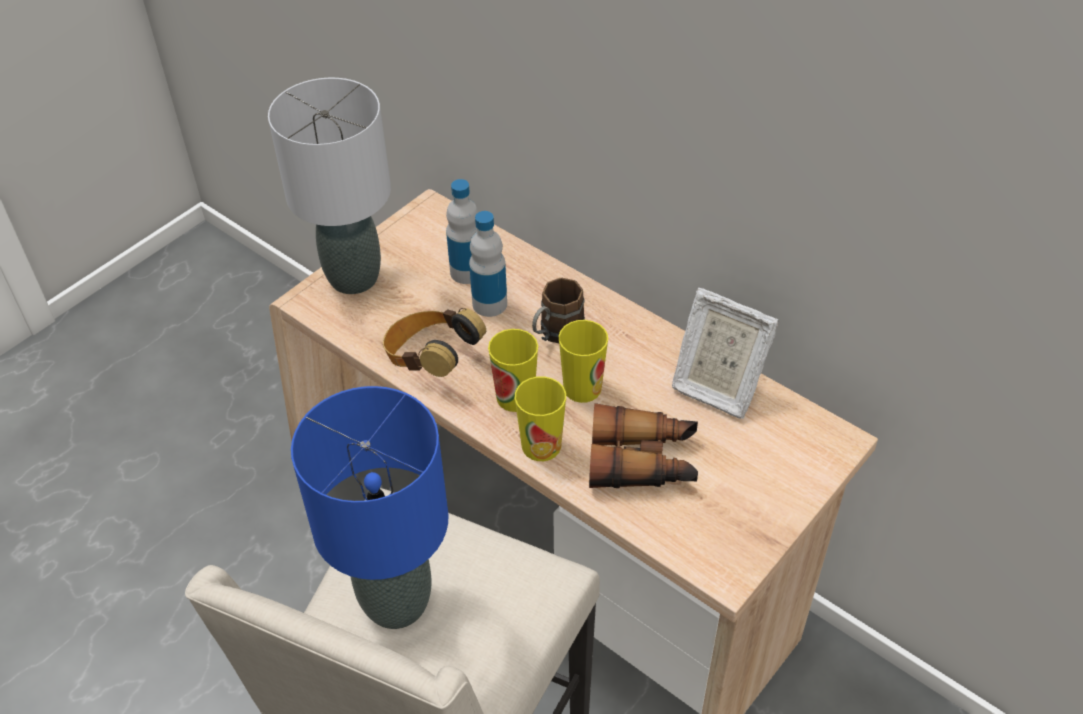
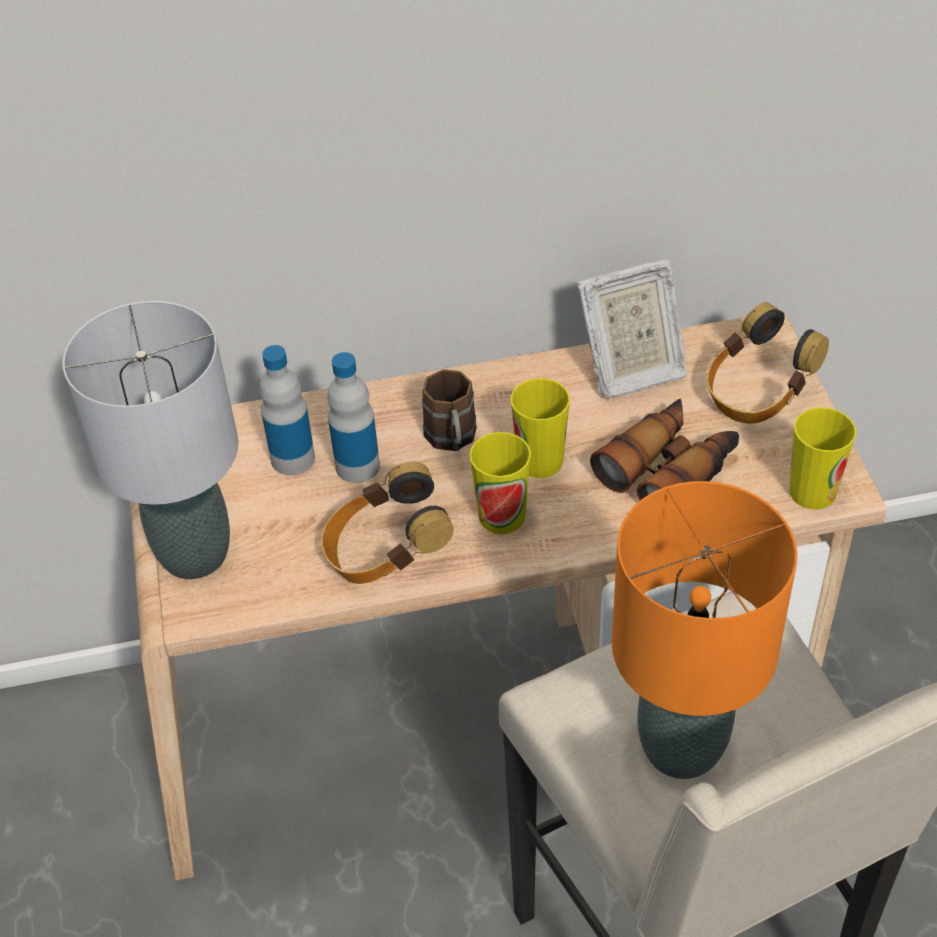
camera: 50 degrees left, 0 degrees up
(395, 602) = (681, 748): blue table lamp -> orange table lamp
(541, 445) = (582, 531): cup -> cup (812, 491)
(771, 469) = (757, 393): none -> headphones

